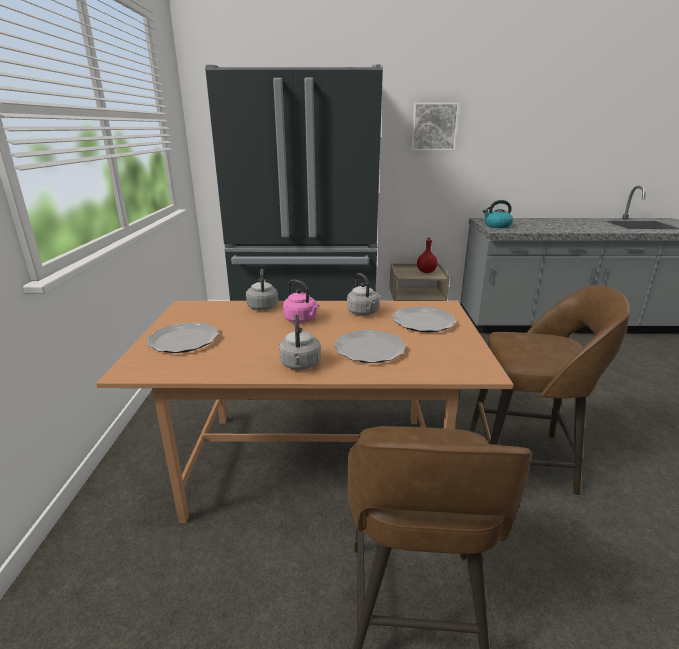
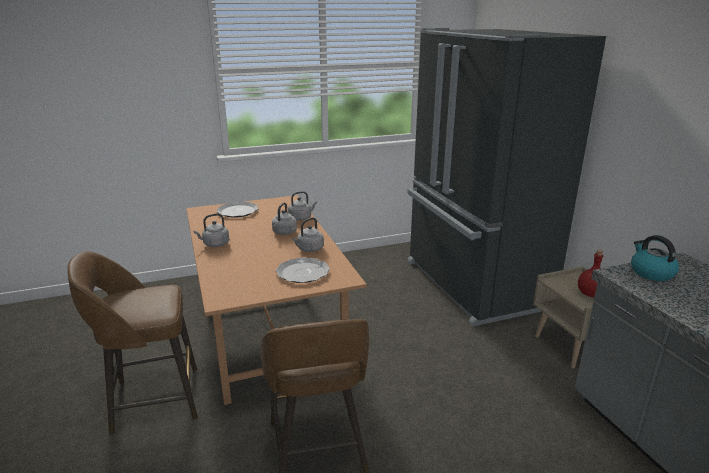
camera: 70 degrees right, 0 degrees up
(301, 320) = (284, 233): pink kettle -> grey kettle
(369, 349) = (244, 260): plate -> none
(434, 127) = (663, 107): picture -> none

